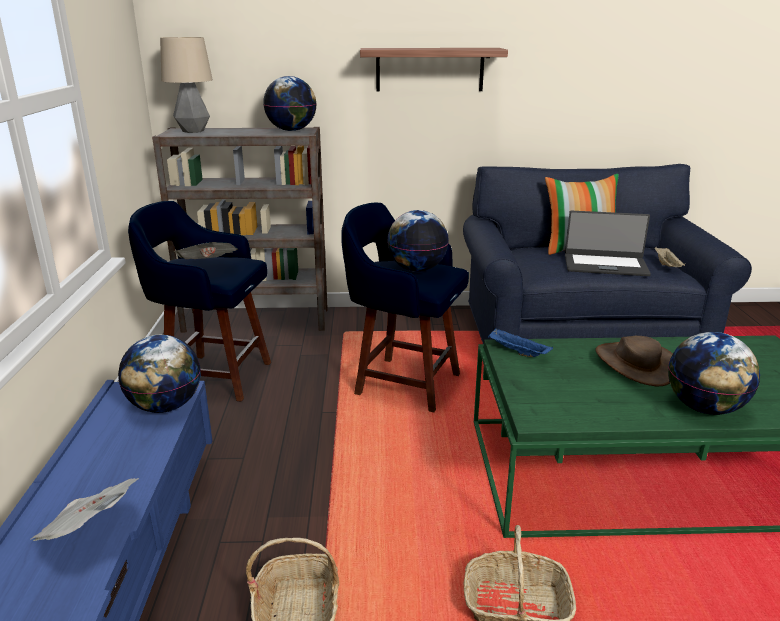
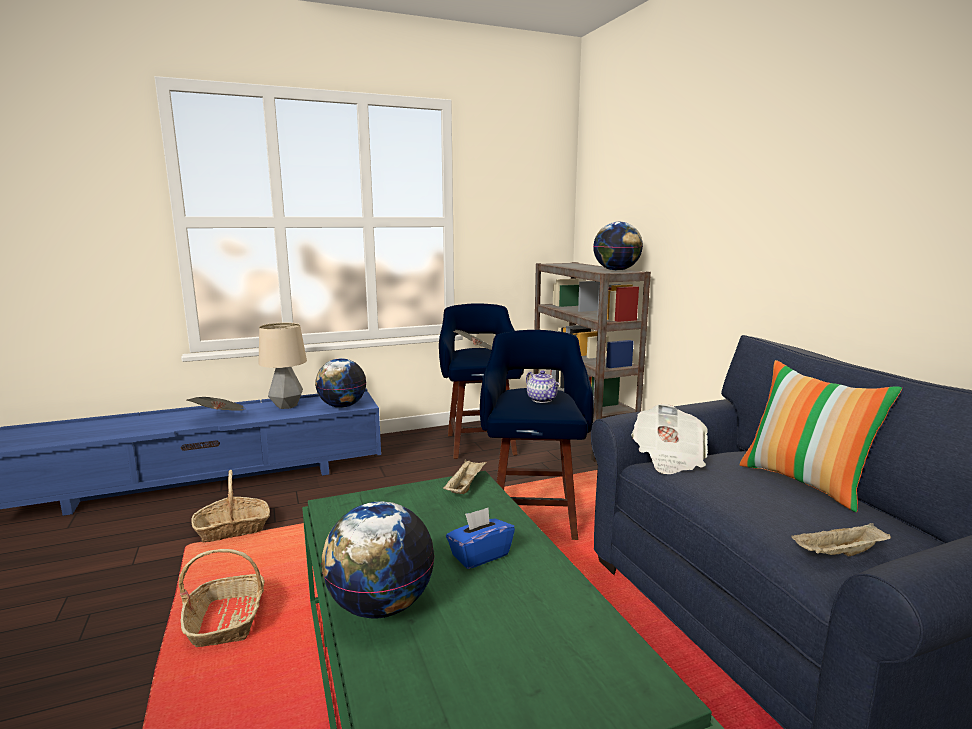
camera: 70 degrees right, 10 degrees down
(193, 131) = (569, 264): table lamp -> table lamp (286, 406)
(417, 269) = (542, 399): globe -> teapot
(429, 69) = (743, 217): shelf -> none
(517, 352) = (465, 486): blue tray -> beige tray
(533, 268) = (668, 458): none -> newspaper
(605, 265) = (748, 499): laptop -> none
(635, 364) = (480, 555): brown hat -> blue tissue box

